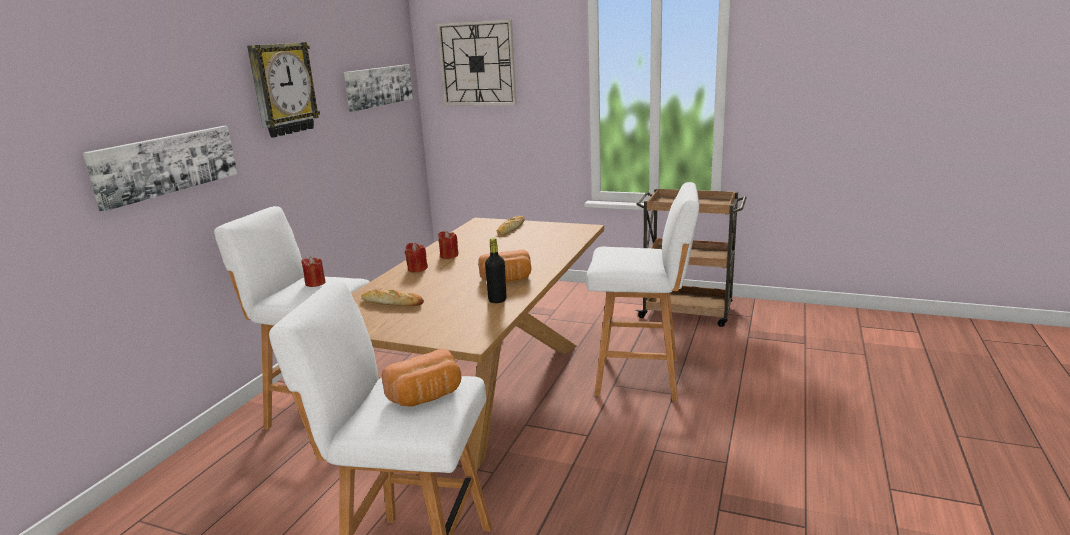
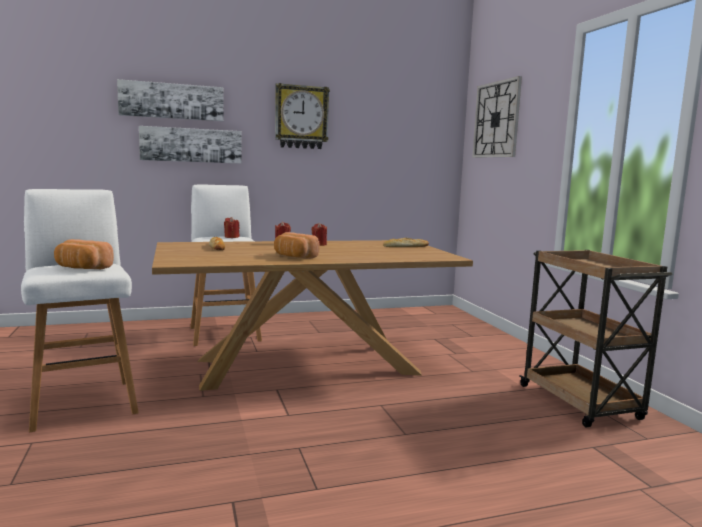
camera: 50 degrees right, 10 degrees down
(378, 86) = (409, 132): picture -> picture (172, 101)
(497, 300) = (251, 259): black bottle -> none
(641, 376) = (413, 412): white stool -> none

